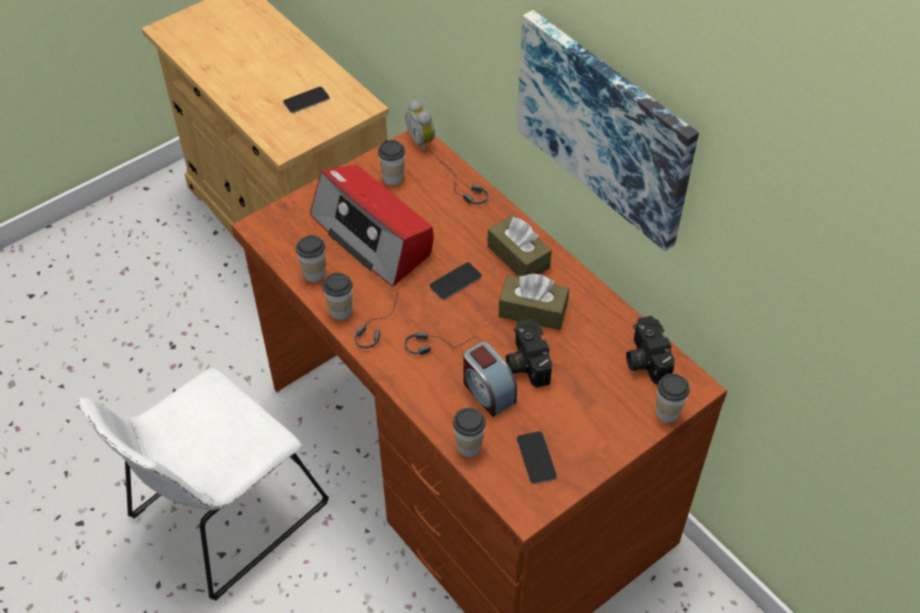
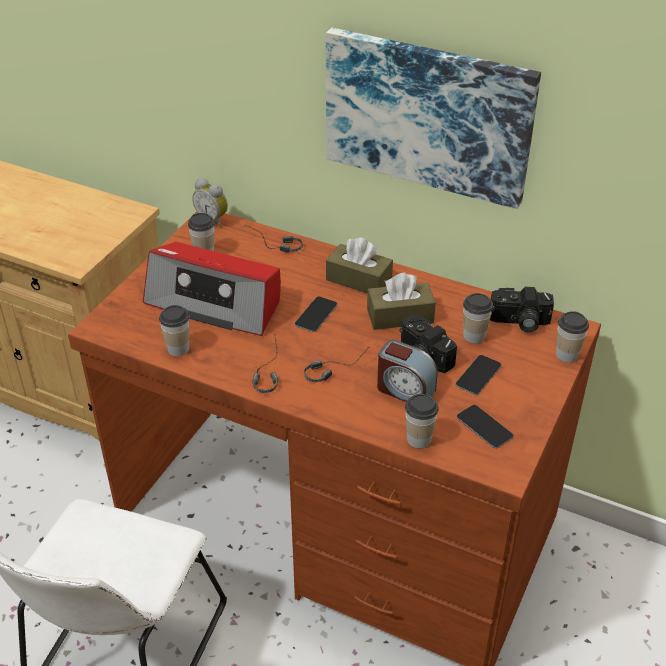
camera: 25 degrees left, 10 degrees down
(306, 100) = (75, 221): phone -> phone (478, 375)
(340, 311) = (224, 370): cup -> cup (474, 336)
(644, 359) = (519, 322): camera -> camera turned 45 degrees counterclockwise

